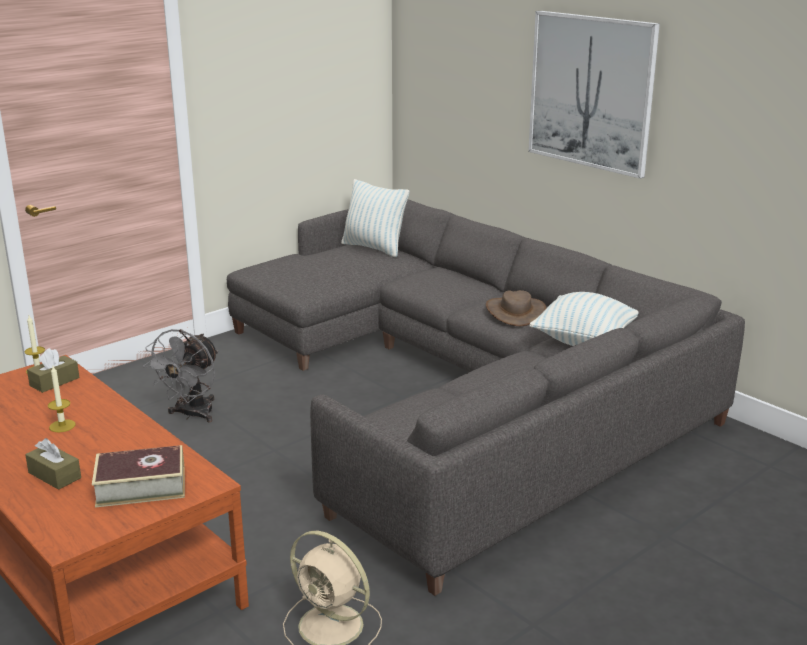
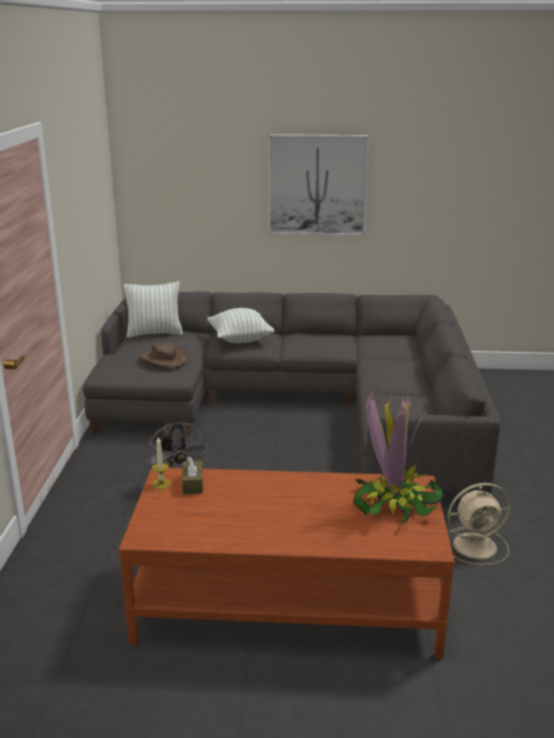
camera: 45 degrees left, 0 degrees up
(54, 475) = (338, 525): brown tissue box -> none
(62, 426) = (268, 502): candle -> none
(141, 486) = (394, 503): book -> potted plant
(515, 312) = (320, 341): brown hat -> brown hat (163, 359)
(584, 341) = (383, 344): pillow -> pillow (240, 339)

